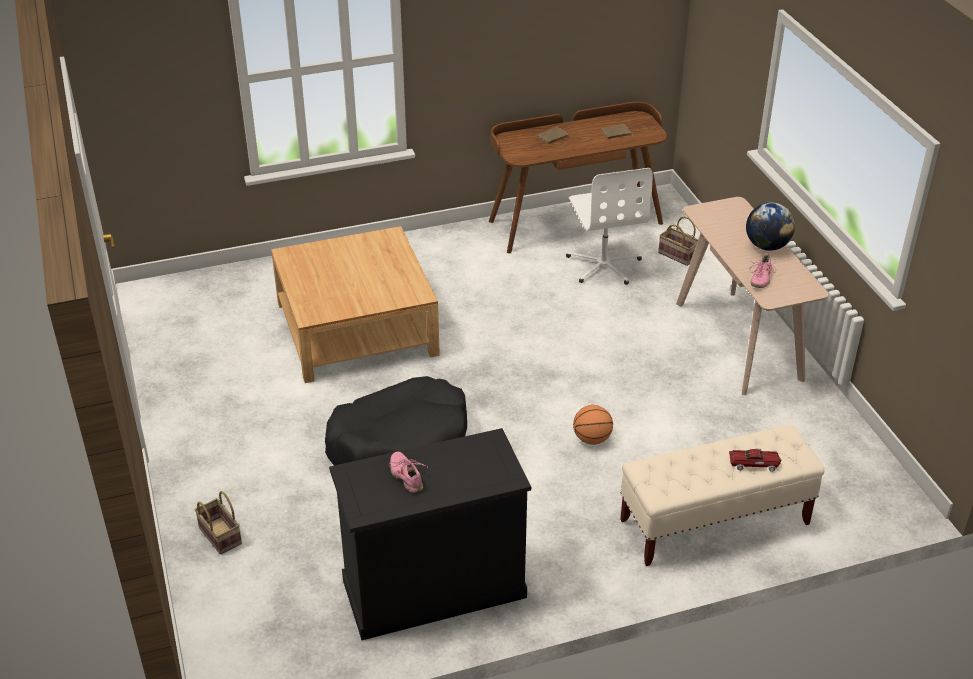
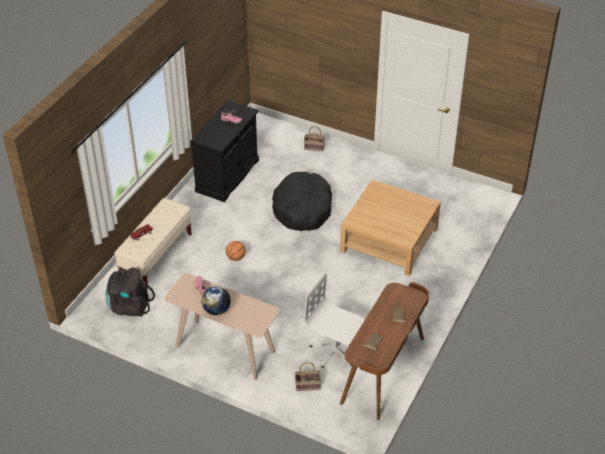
camera: 135 degrees right, 5 degrees up
(828, 471) = (129, 306): none -> black backpack

